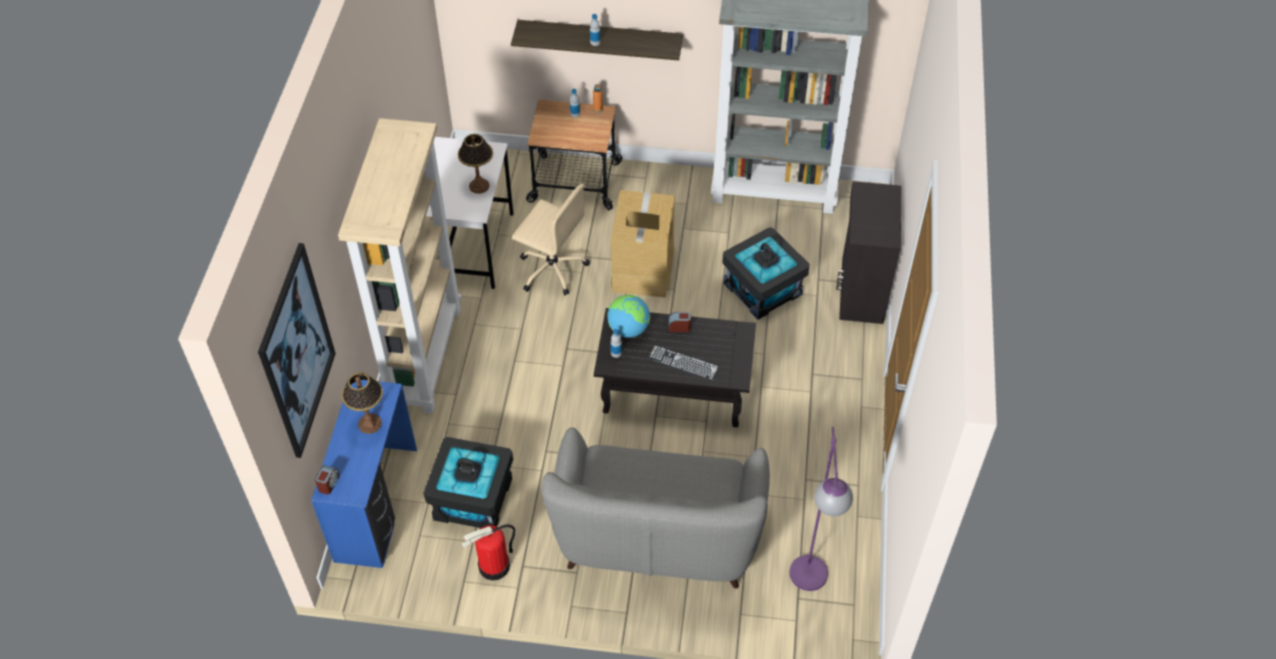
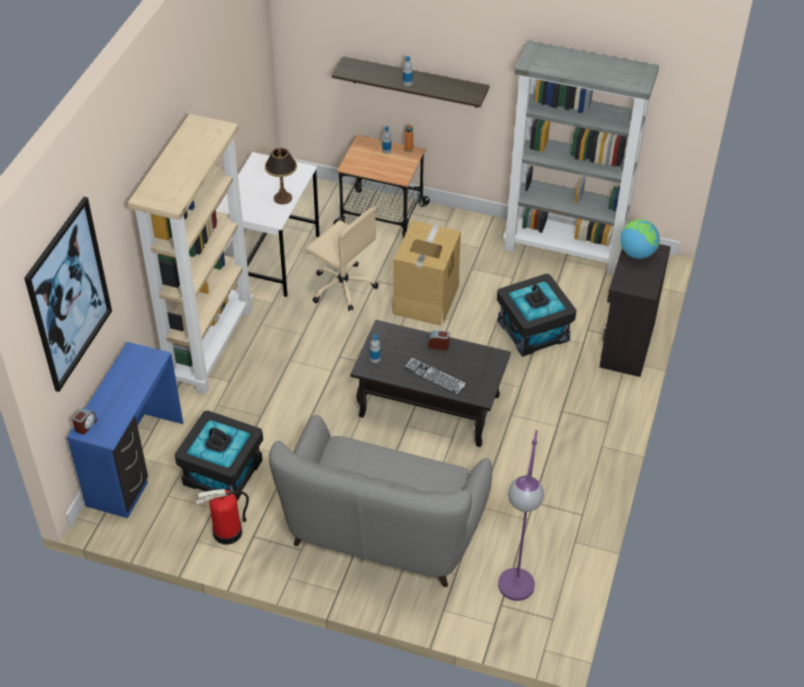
camera: 10 degrees right, 5 degrees down
(370, 423) = (134, 381): table lamp -> none
(628, 329) = (391, 340): globe -> globe (637, 253)

